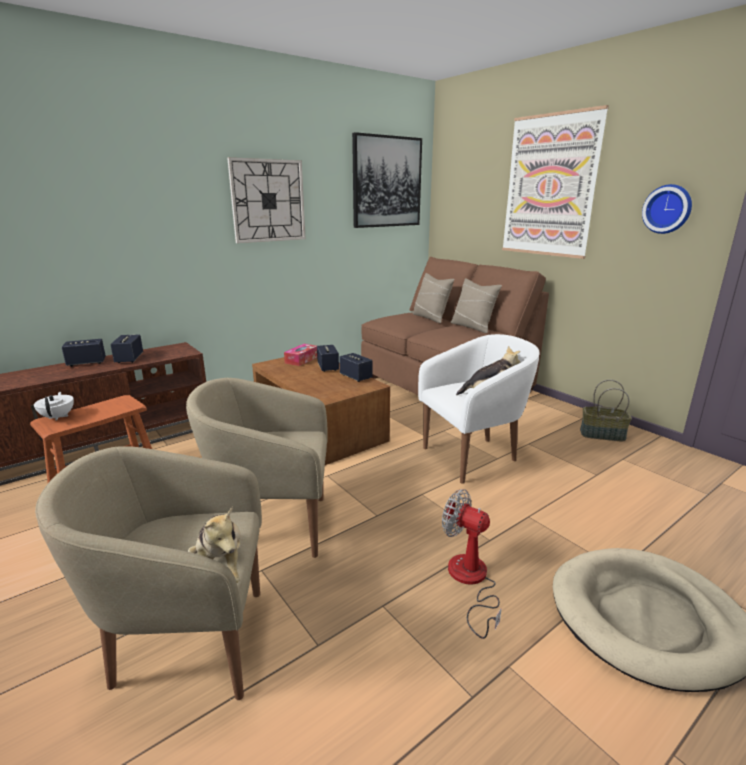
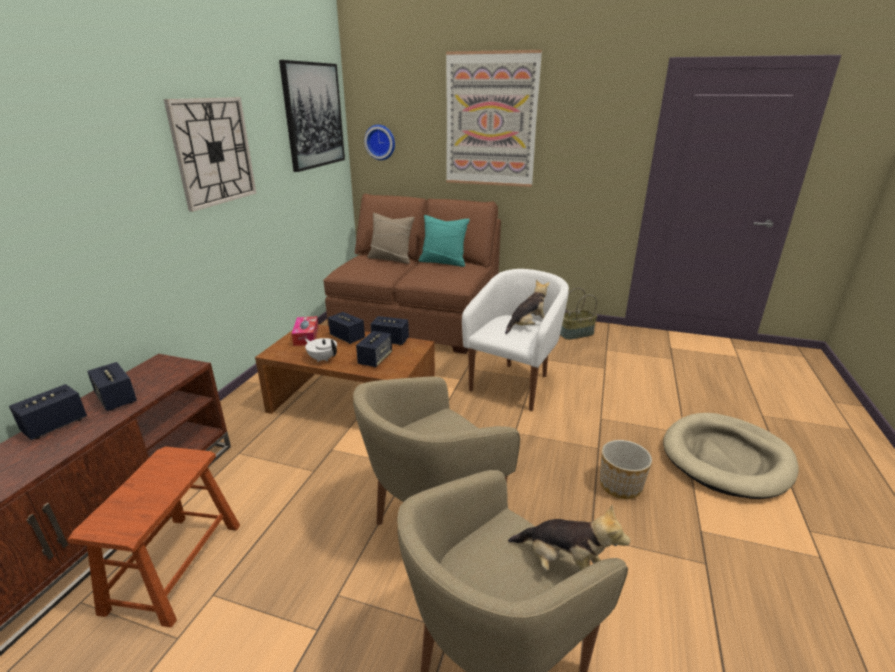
camera: 35 degrees left, 5 degrees up
(58, 417) = (108, 513): white teapot -> white teapot (322, 358)
(325, 386) = (375, 359): none -> speaker
(470, 581) = (621, 486): fan -> planter
(472, 327) = (443, 262): beige pillow -> turquoise pillow
(668, 209) = (600, 143): wall clock -> wall clock (380, 142)

